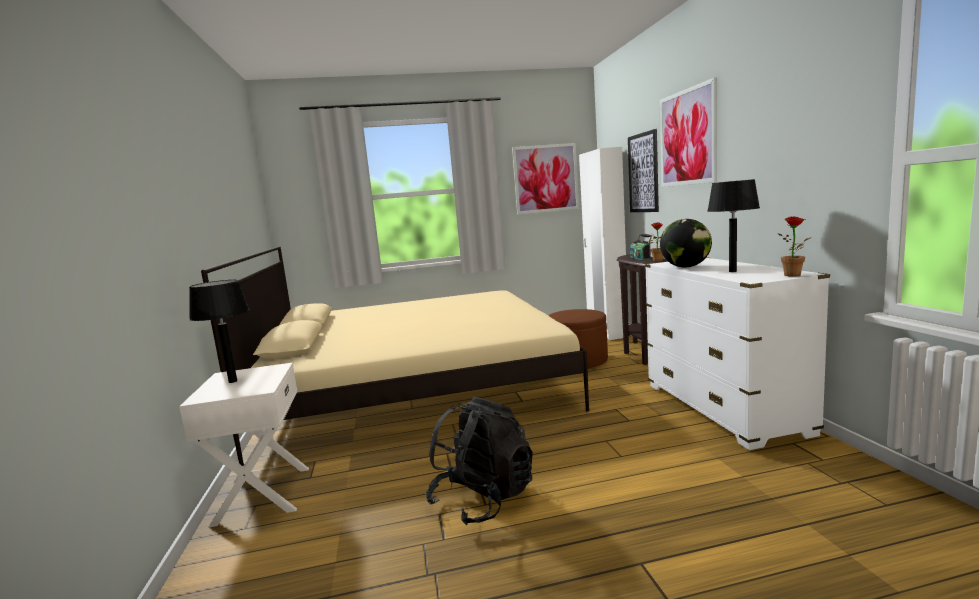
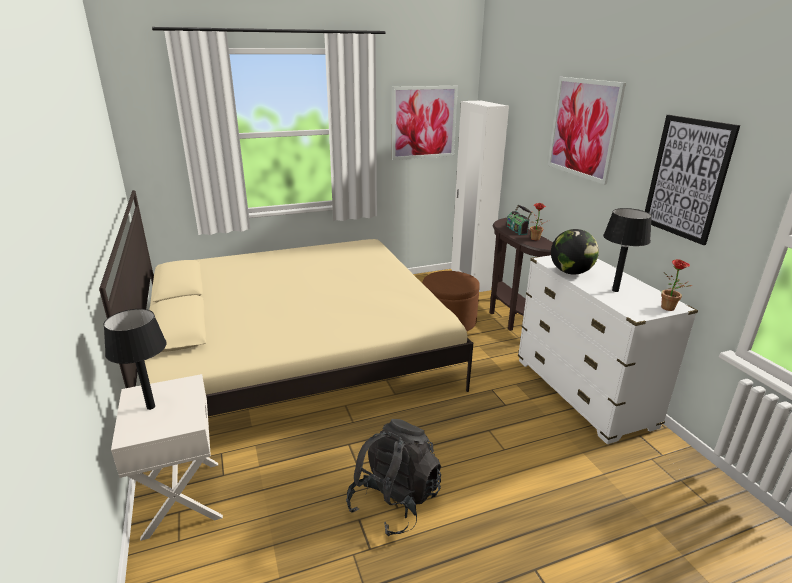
camera: 10 degrees left, 15 degrees up
(643, 173) = (529, 142): picture -> picture (687, 178)

